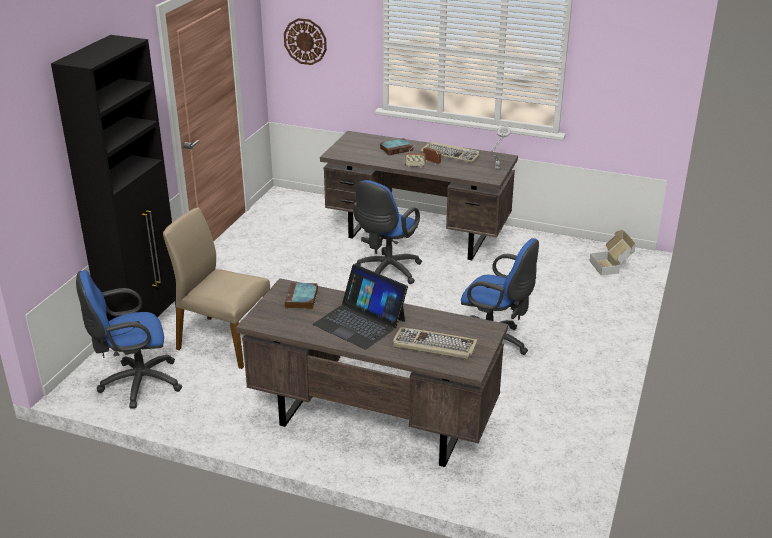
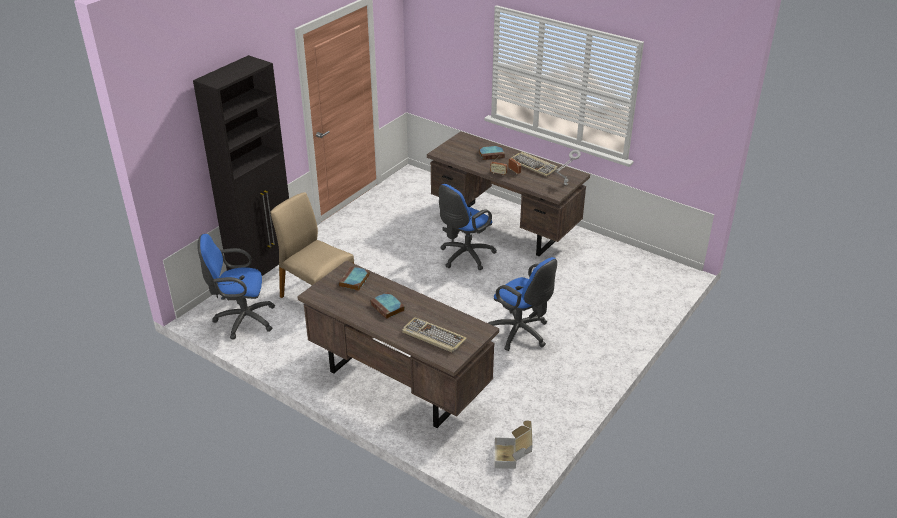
camera: 15 degrees right, 5 degrees up
(305, 41) = (435, 53): wall clock -> none
(360, 322) = (388, 307): laptop -> book
(611, 266) = (655, 280): cardboard box -> cardboard box (513, 456)

